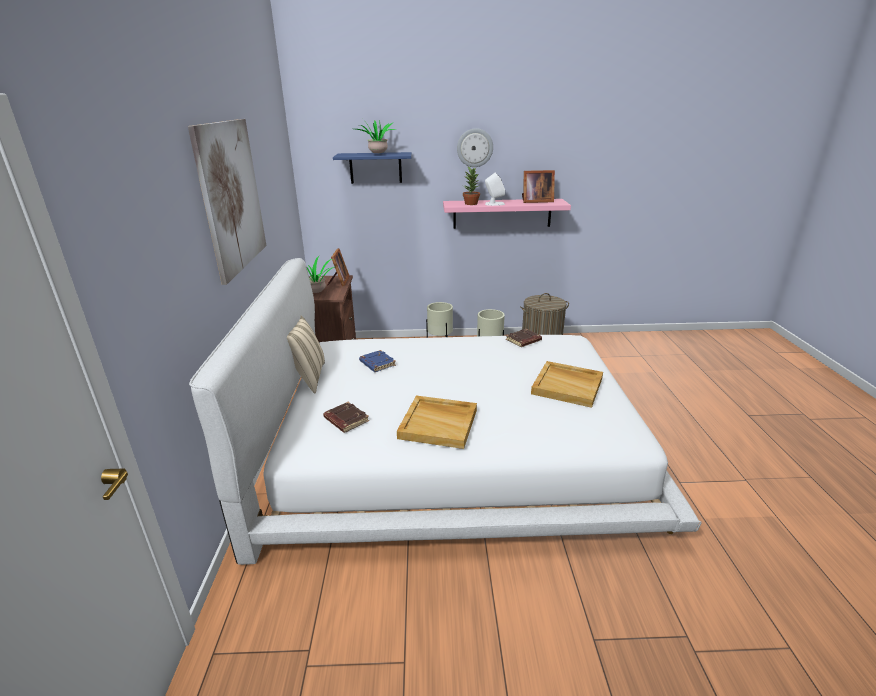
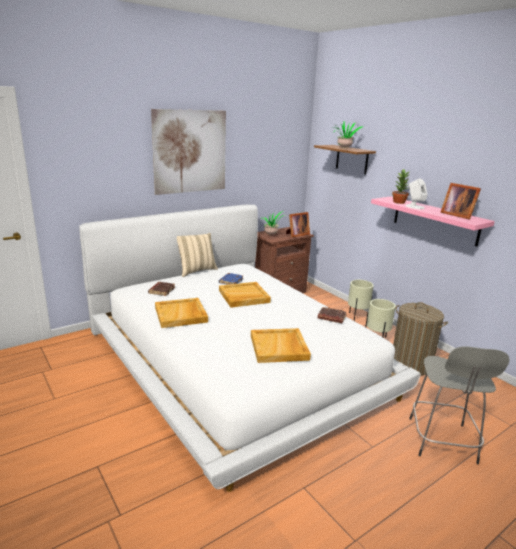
camera: 55 degrees right, 5 degrees down
(375, 168) = (352, 159): blue shelf -> brown shelf
(430, 369) = (243, 296): none -> beige tray
(474, 148) = (422, 155): wall clock -> none
(648, 390) = (442, 442): none -> grey stool

